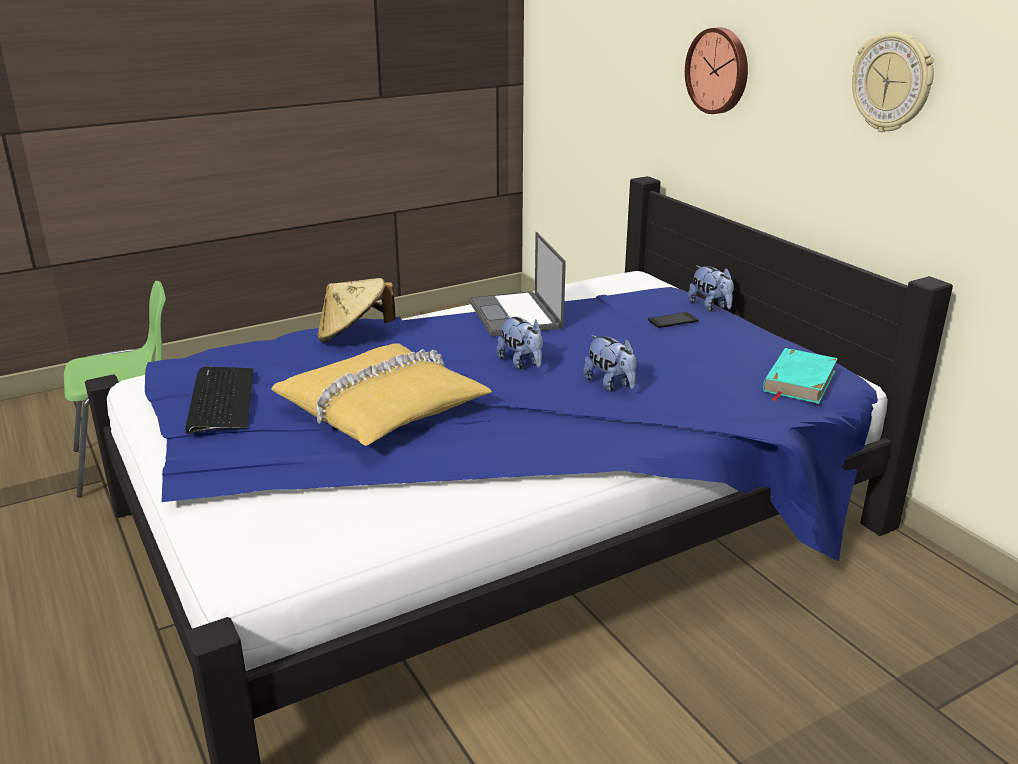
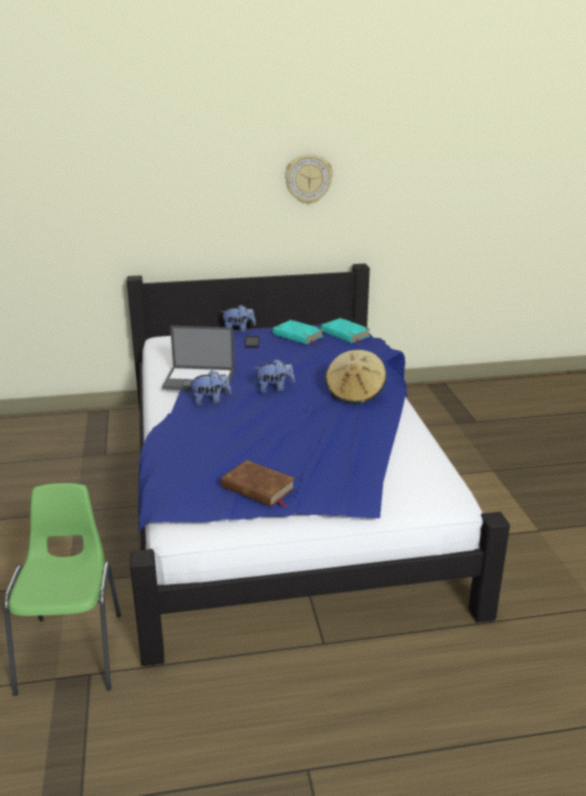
camera: 70 degrees left, 0 degrees up
(220, 400) = (258, 488): keyboard -> brown book
(354, 335) = (182, 433): beige hat -> beige hat (355, 393)
(383, 409) = (304, 437): yellow pillow -> none
(610, 384) = (317, 373): plush toy -> plush toy (210, 401)
(719, 70) = (178, 194): wall clock -> none
(736, 345) = (298, 335): none -> turquoise book

